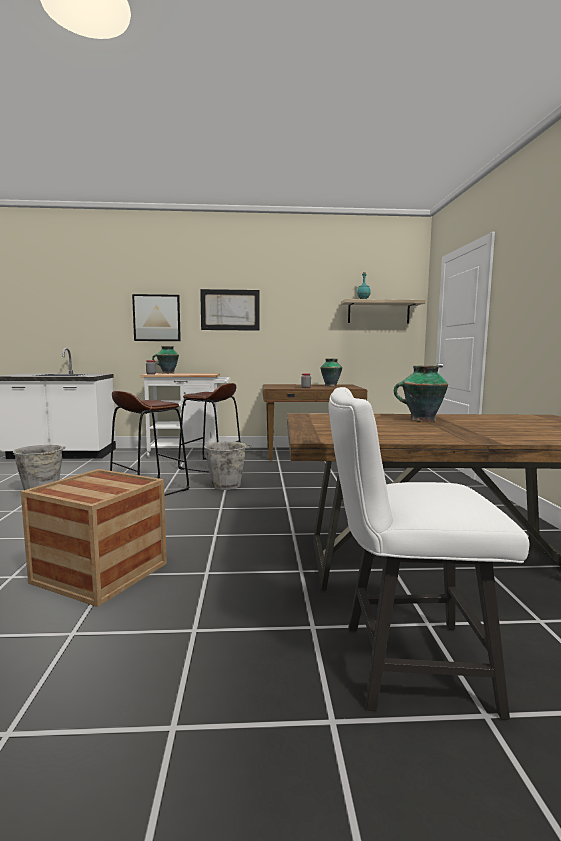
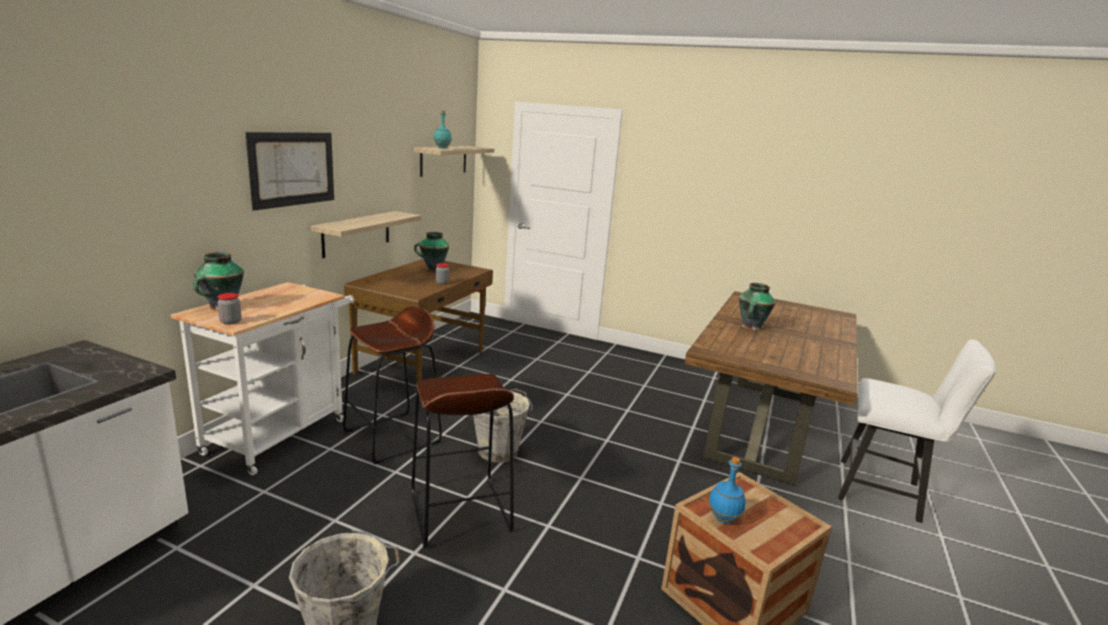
camera: 65 degrees left, 10 degrees up
(87, 480) = (724, 519): none -> blue bottle
(156, 318) = (168, 196): picture -> none
(279, 354) = (356, 233): none -> shelf
(403, 665) = (886, 493): white chair -> white chair turned 90 degrees counterclockwise

